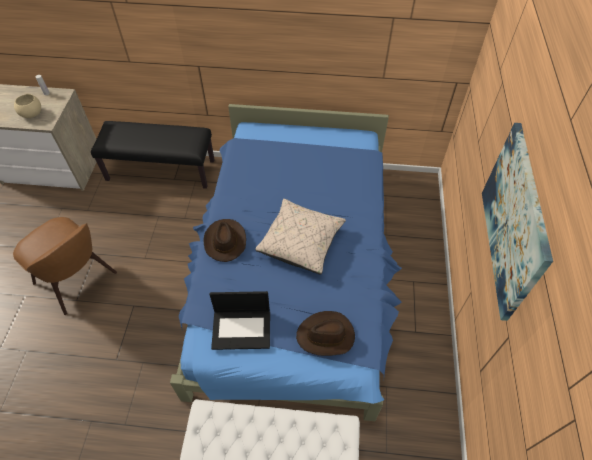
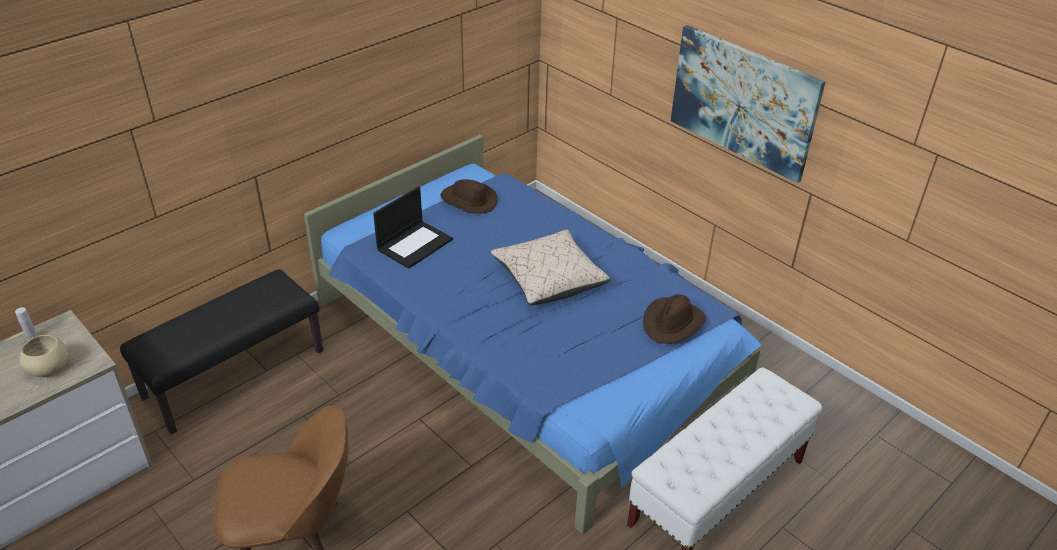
camera: 50 degrees left, 15 degrees down
(225, 241) = (481, 326): brown hat -> brown hat (468, 201)
(242, 329) = (603, 373): laptop -> laptop (415, 244)

